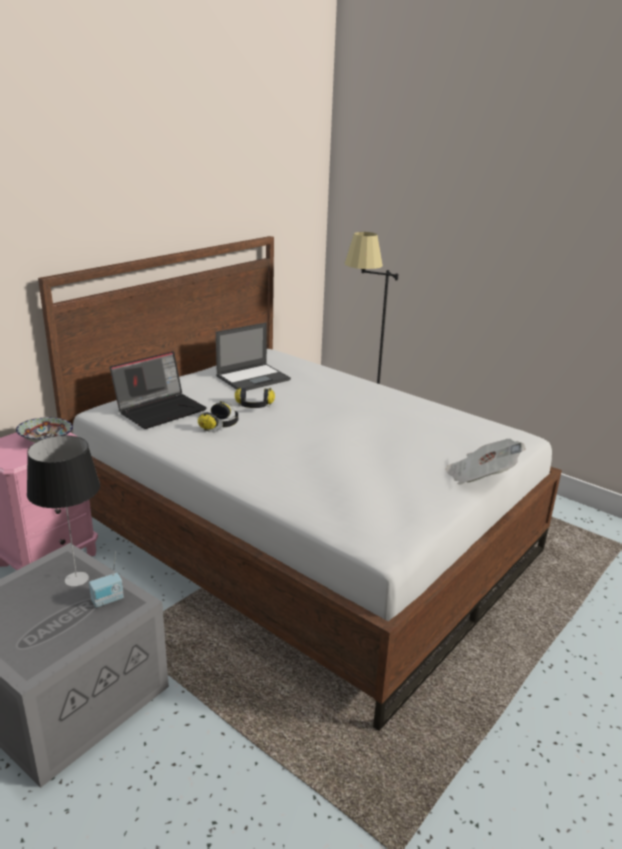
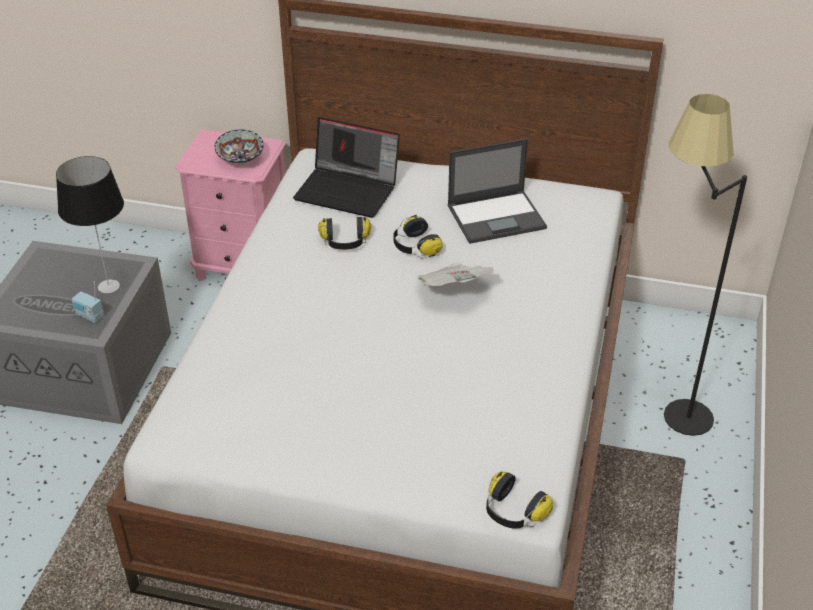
camera: 65 degrees right, 15 degrees up
(254, 378) = (497, 217): laptop -> laptop turned 45 degrees counterclockwise
(480, 477) = (368, 485): newspaper -> newspaper (454, 290)
(524, 442) = (512, 512): none -> headphones

